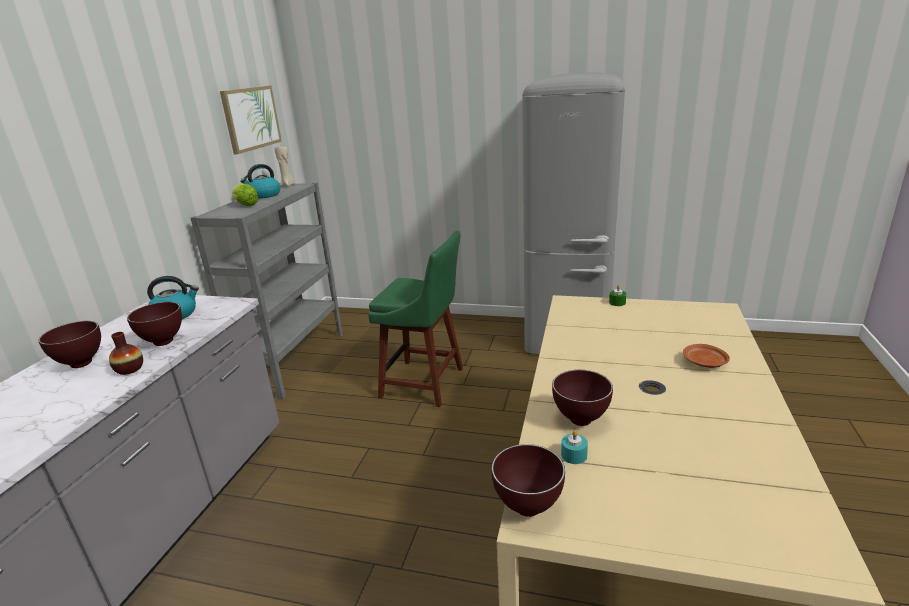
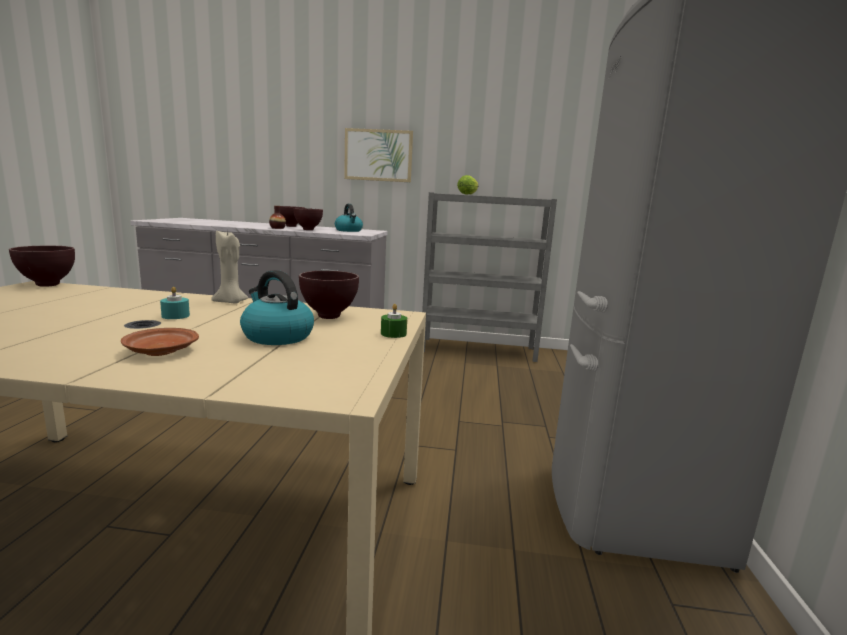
camera: 80 degrees right, 10 degrees down
(251, 118) = (547, 137): picture -> picture (378, 155)
(264, 195) = (501, 196): kettle -> kettle (276, 336)
(288, 185) = (540, 198): beige candle -> beige candle (231, 302)
(426, 383) = (456, 402): green chair -> none
(574, 455) = (81, 295): turquoise candle -> turquoise candle (175, 316)
(582, 420) = (126, 300): brown bowl -> brown bowl (329, 317)

